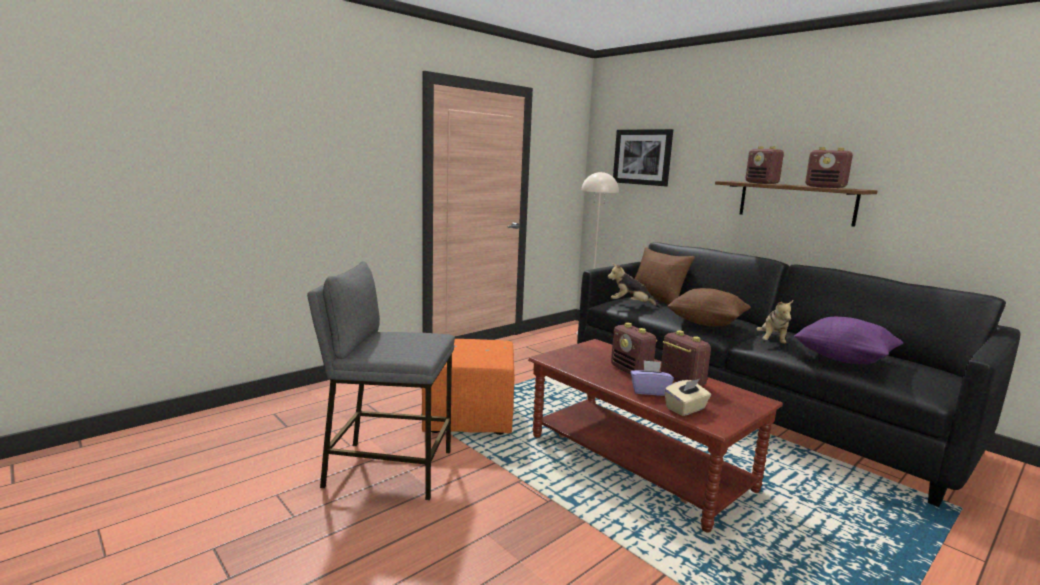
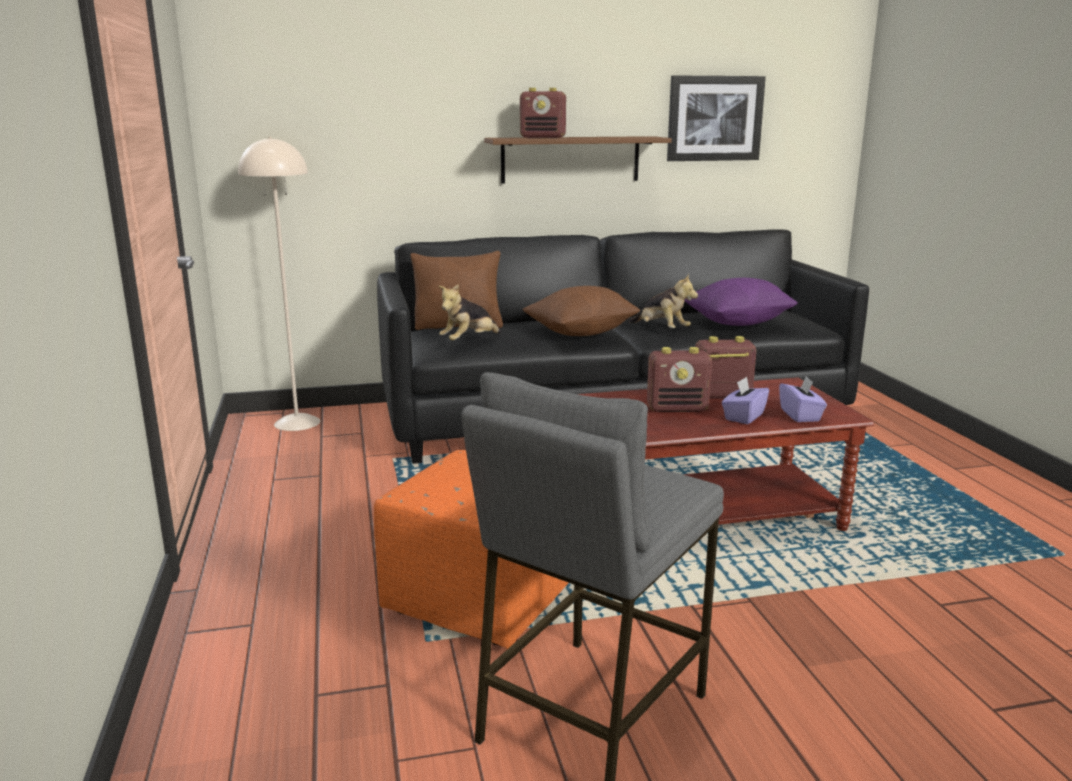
camera: 60 degrees left, 5 degrees up
(642, 157) = (321, 107): picture -> picture (714, 118)
(686, 409) = (800, 415): beige tissue box -> purple tissue box
(825, 187) = (617, 137): radio -> none

